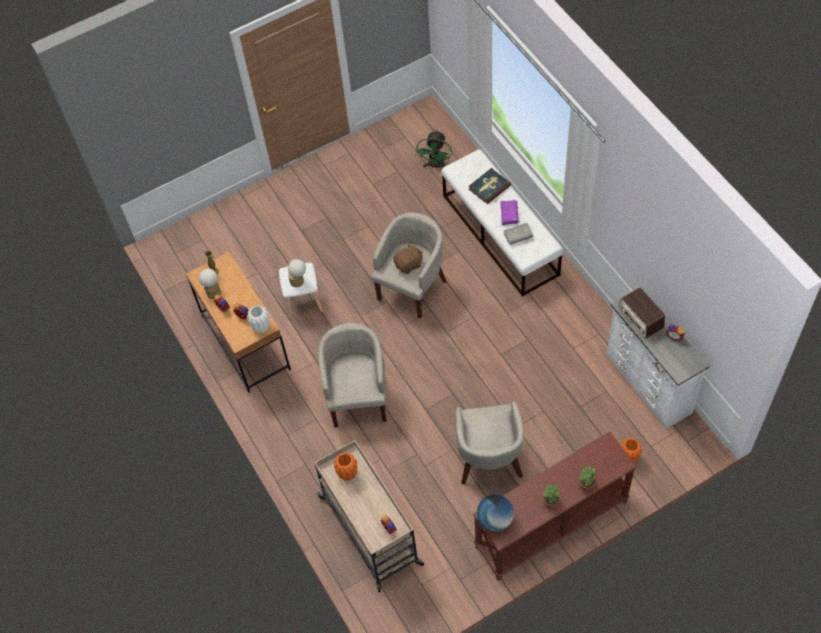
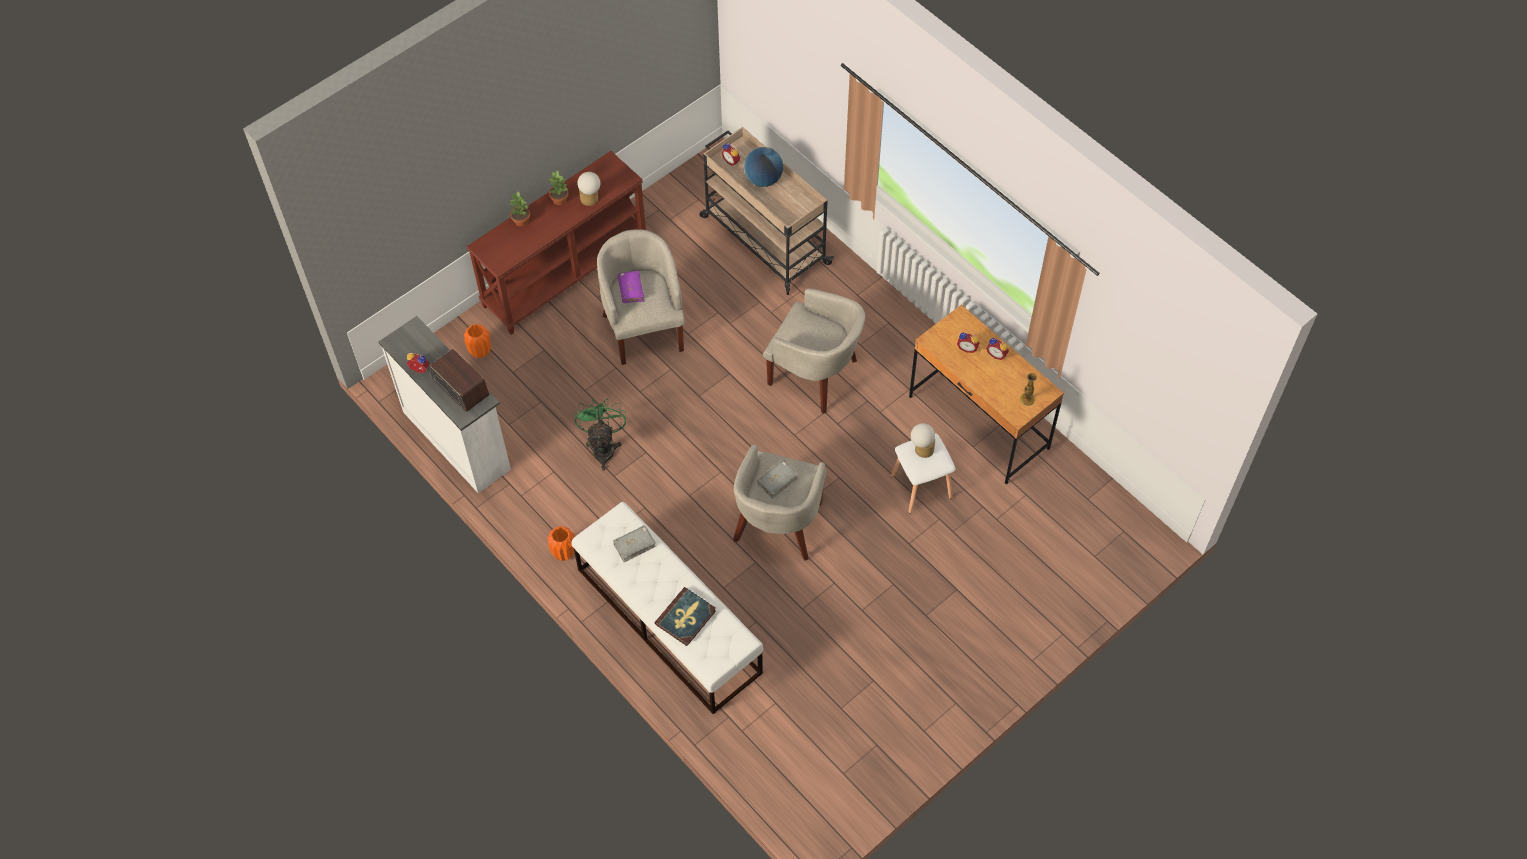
camera: 165 degrees right, 0 degrees up
(213, 291) = (1017, 375): table lamp -> table lamp (590, 201)
(261, 327) = (938, 338): white vase -> none
(347, 473) = (788, 205): orange vase -> orange vase (564, 553)
(358, 397) = (815, 375): beige armchair -> beige armchair turned 45 degrees counterclockwise
(409, 265) = (777, 481): brown plush toy -> grey book
(435, 166) = (784, 725): green fan -> green fan (603, 447)
(495, 520) = (617, 175): globe -> globe (763, 179)
(509, 214) = (651, 577): purple book -> purple book (631, 290)

